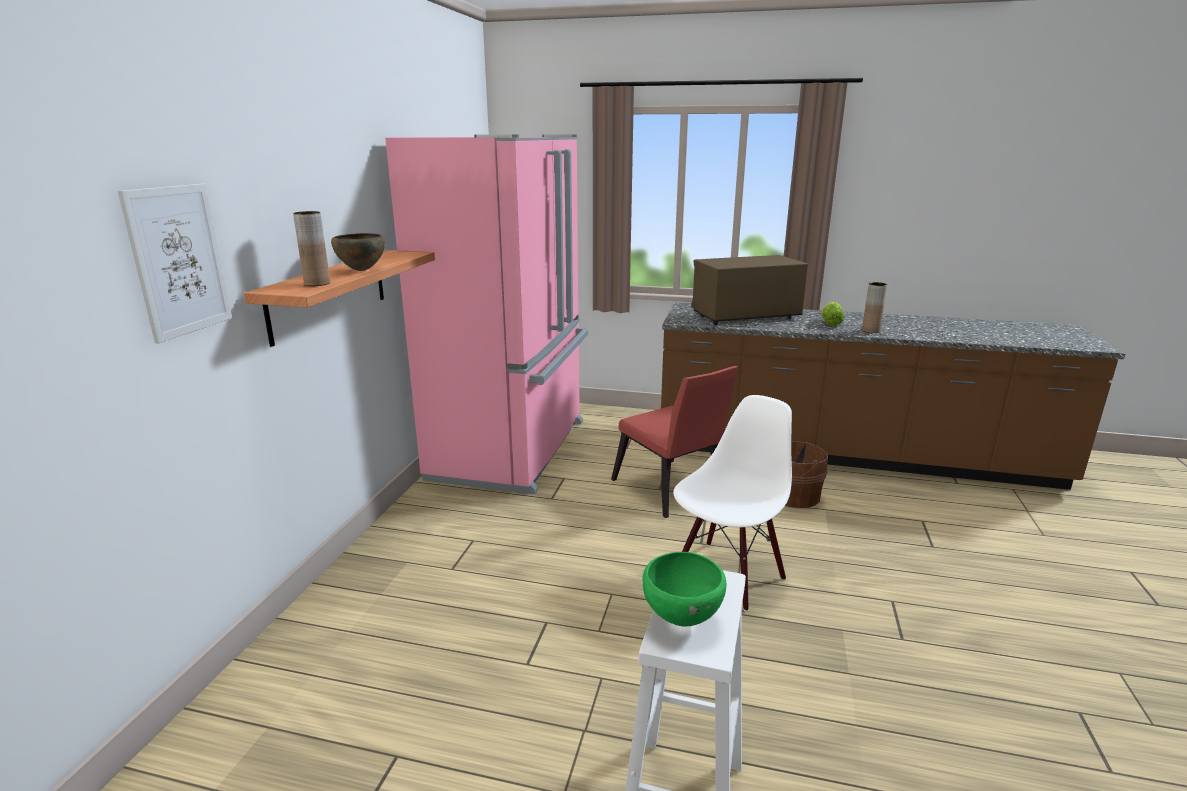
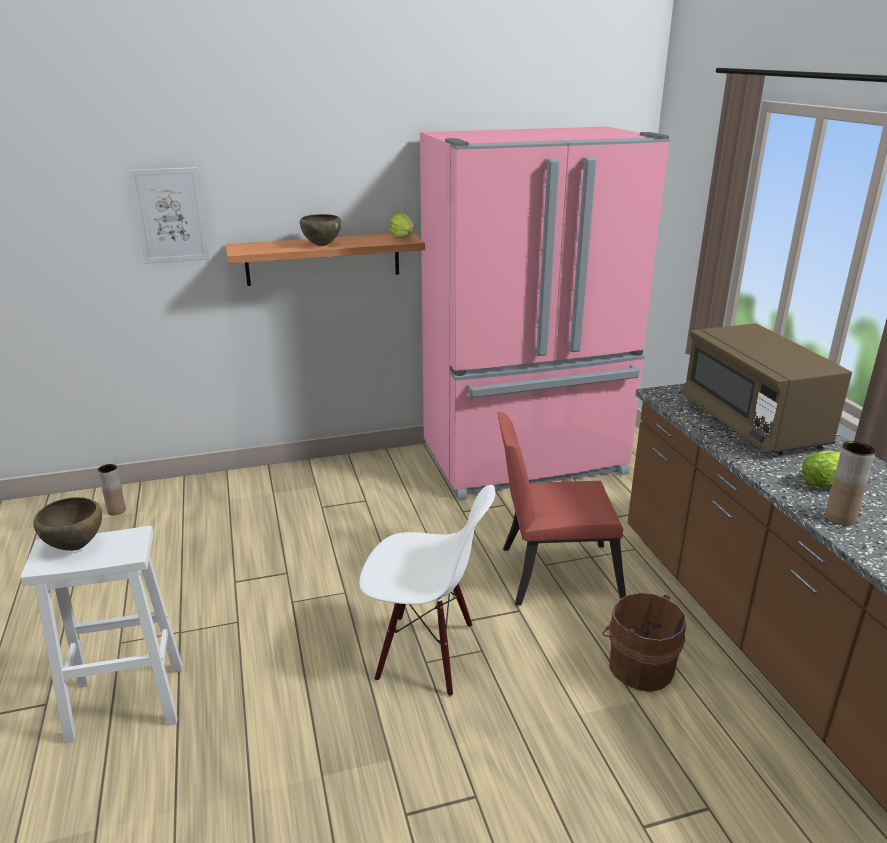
camera: 60 degrees right, 5 degrees up
(317, 283) = (266, 248): brown vase -> brown vase (116, 511)
(406, 253) = (404, 239): none -> lettuce
(672, 490) = (552, 573): red chair -> red chair turned 60 degrees clockwise
(681, 619) = (76, 546): green bowl -> brown bowl
(745, 316) = (752, 423): brown microwave -> brown microwave turned 150 degrees counterclockwise

